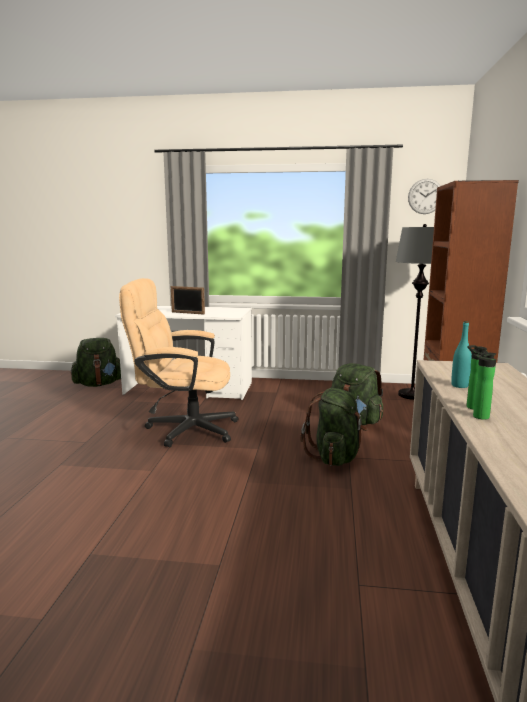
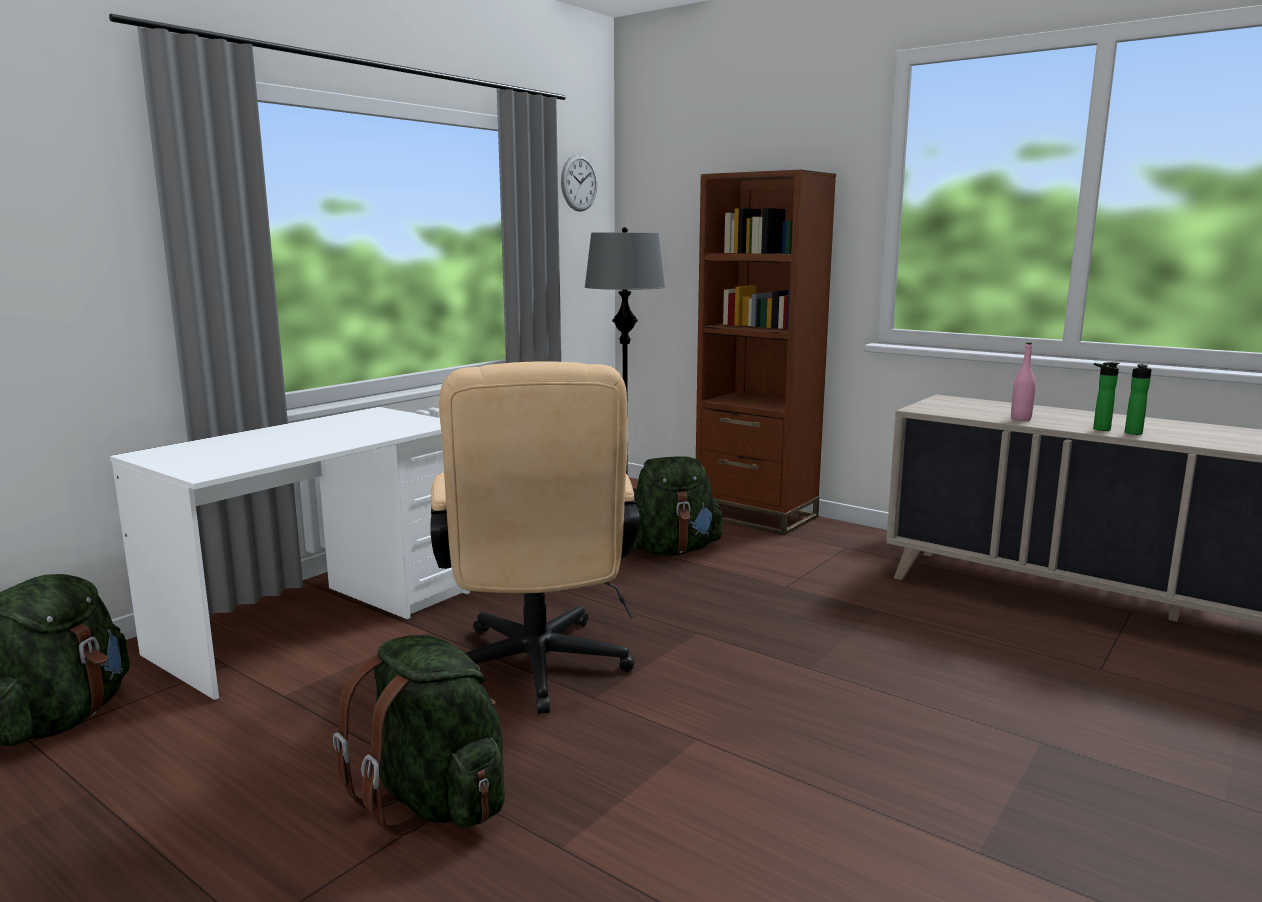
camera: 60 degrees left, 0 degrees up
(183, 429) = (536, 673): beige office chair -> beige office chair turned 45 degrees counterclockwise
(187, 313) = (334, 439): picture frame -> none
(335, 457) = (778, 593): green backpack -> green backpack (434, 800)
(459, 385) = (1020, 419): turquoise bottle -> pink bottle

